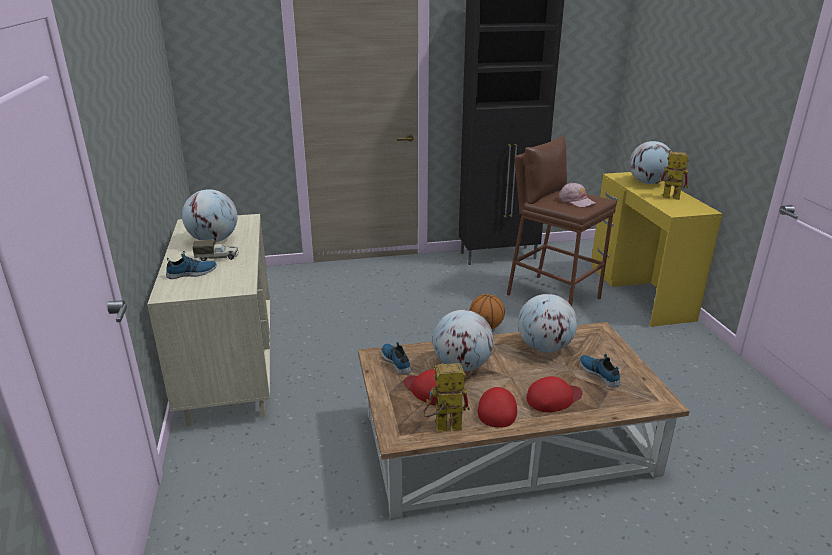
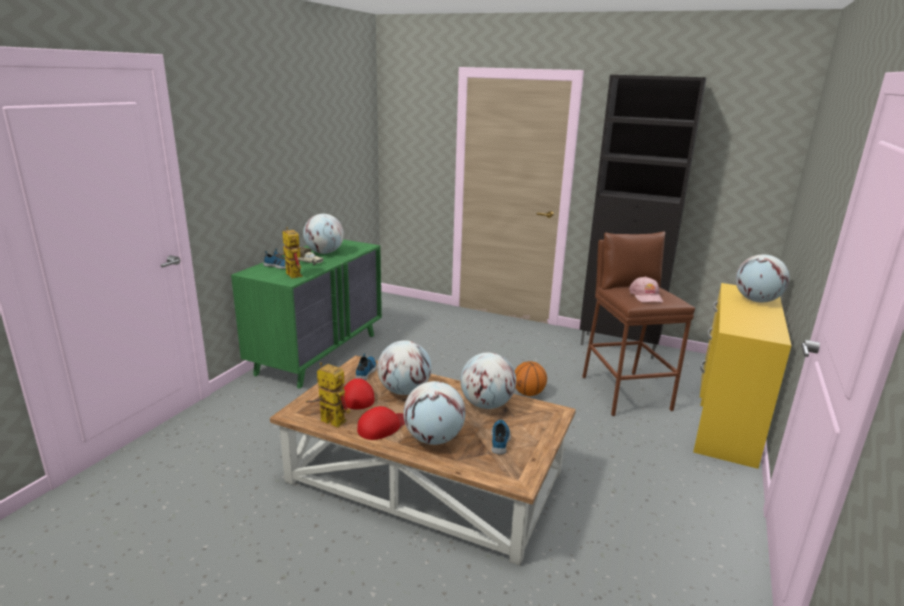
camera: 35 degrees right, 5 degrees down
(230, 368) = (318, 353): beige dresser -> green dresser
(554, 398) = (434, 439): red cap -> globe
(666, 197) = (751, 316): toy robot -> toy robot (290, 274)

